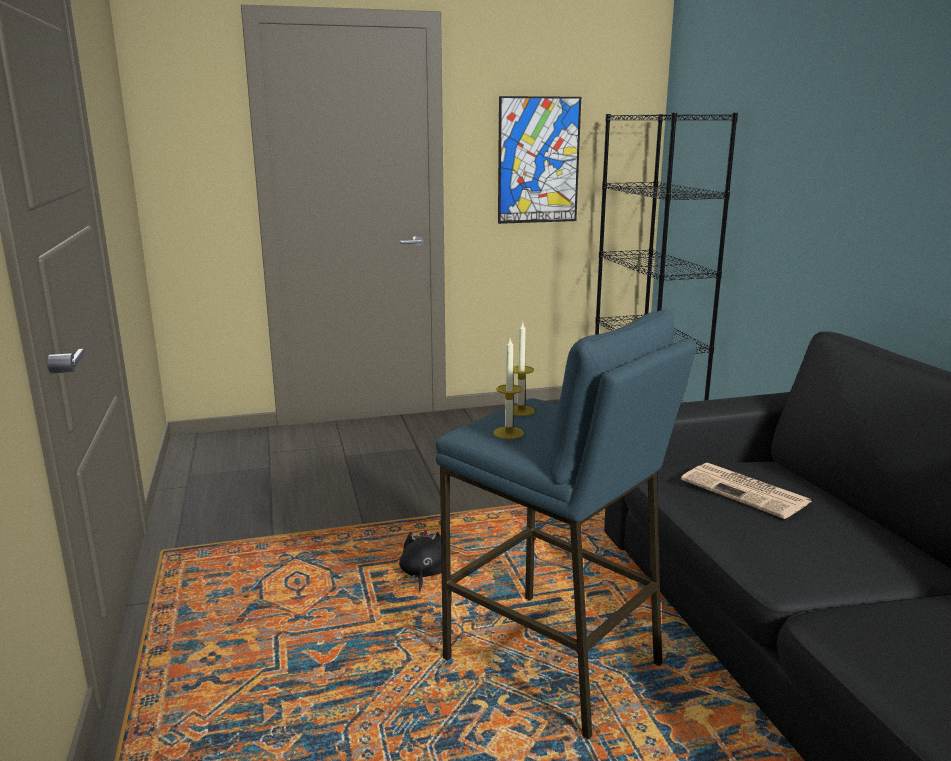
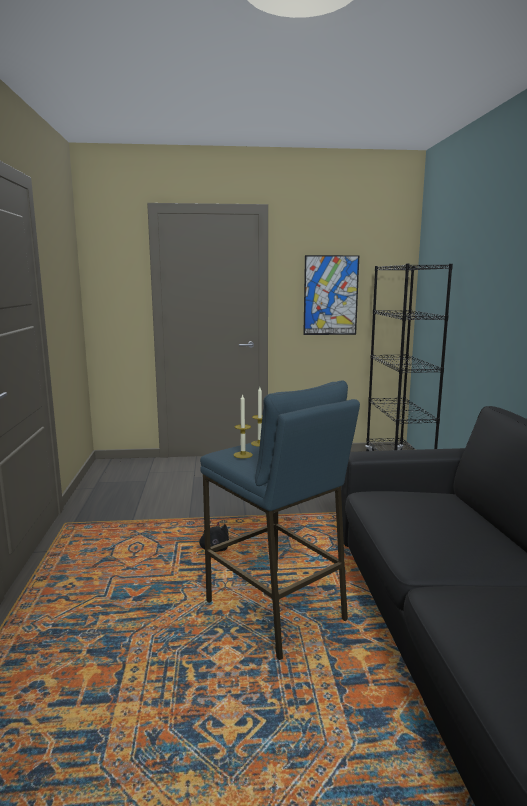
camera: 10 degrees right, 5 degrees down
(746, 491) = (417, 509): newspaper -> none

